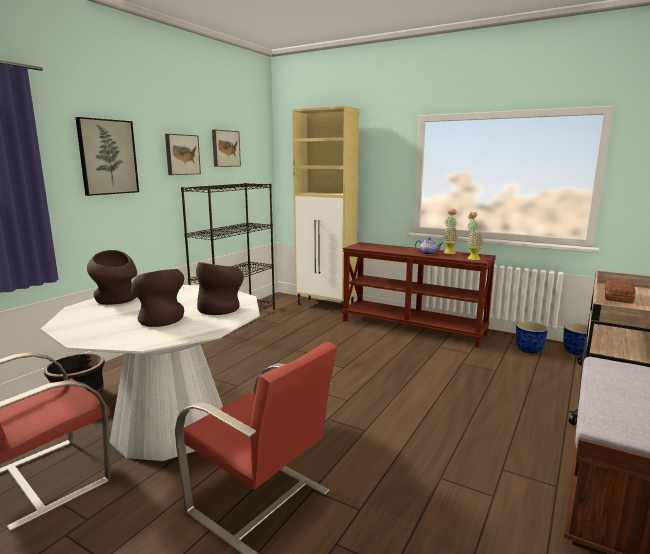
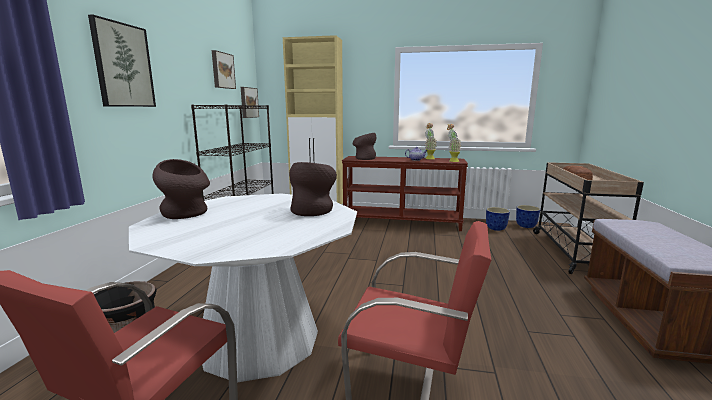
camera: 20 degrees left, 0 degrees up
(160, 319) = (264, 225): brown vase -> brown vase (364, 158)
(181, 154) = (189, 72): picture -> picture (248, 102)

